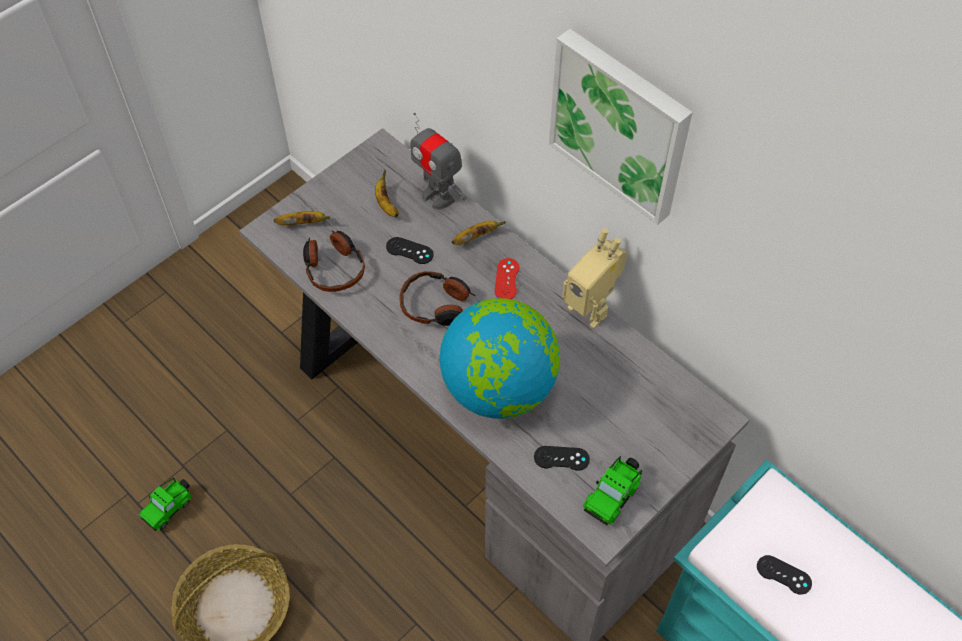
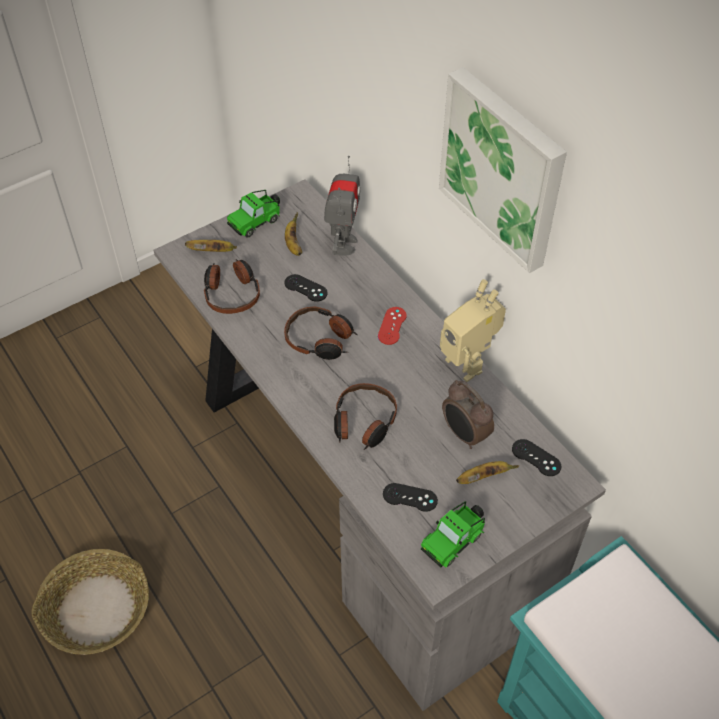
camera: 10 degrees right, 5 degrees down
(169, 507) = (58, 508): toy car -> toy car (256, 222)
(438, 196) = (343, 244): toy robot -> toy robot turned 135 degrees counterclockwise
(475, 237) = (371, 284): banana -> banana (483, 477)
(499, 387) = (363, 422): globe -> headphones
(602, 384) = (464, 435): none -> alarm clock
(784, 575) = (618, 650): black game controller -> black game controller (536, 458)

